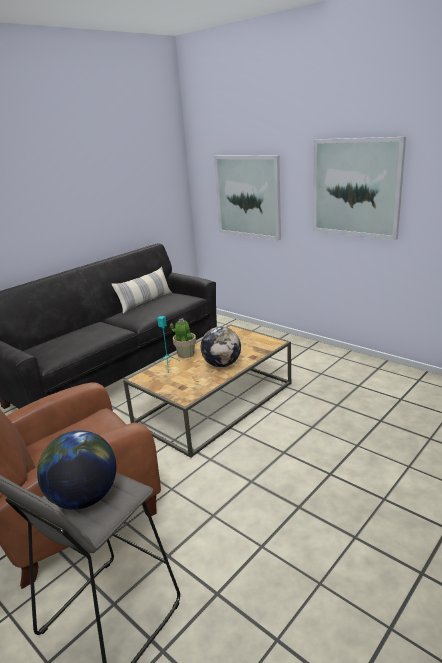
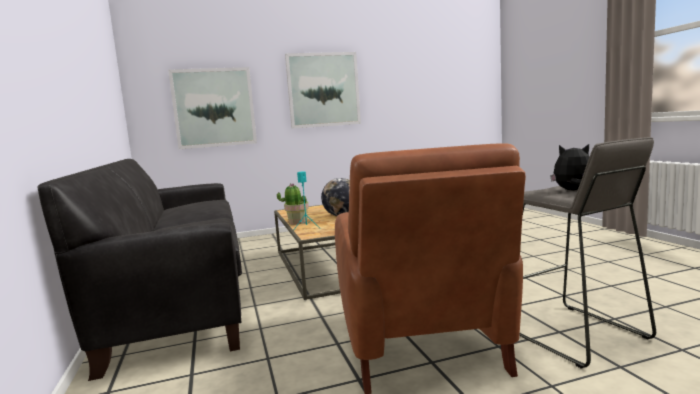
camera: 60 degrees left, 15 degrees down
(84, 497) = (573, 191): globe -> plush toy
(145, 302) = (171, 211): pillow -> none

